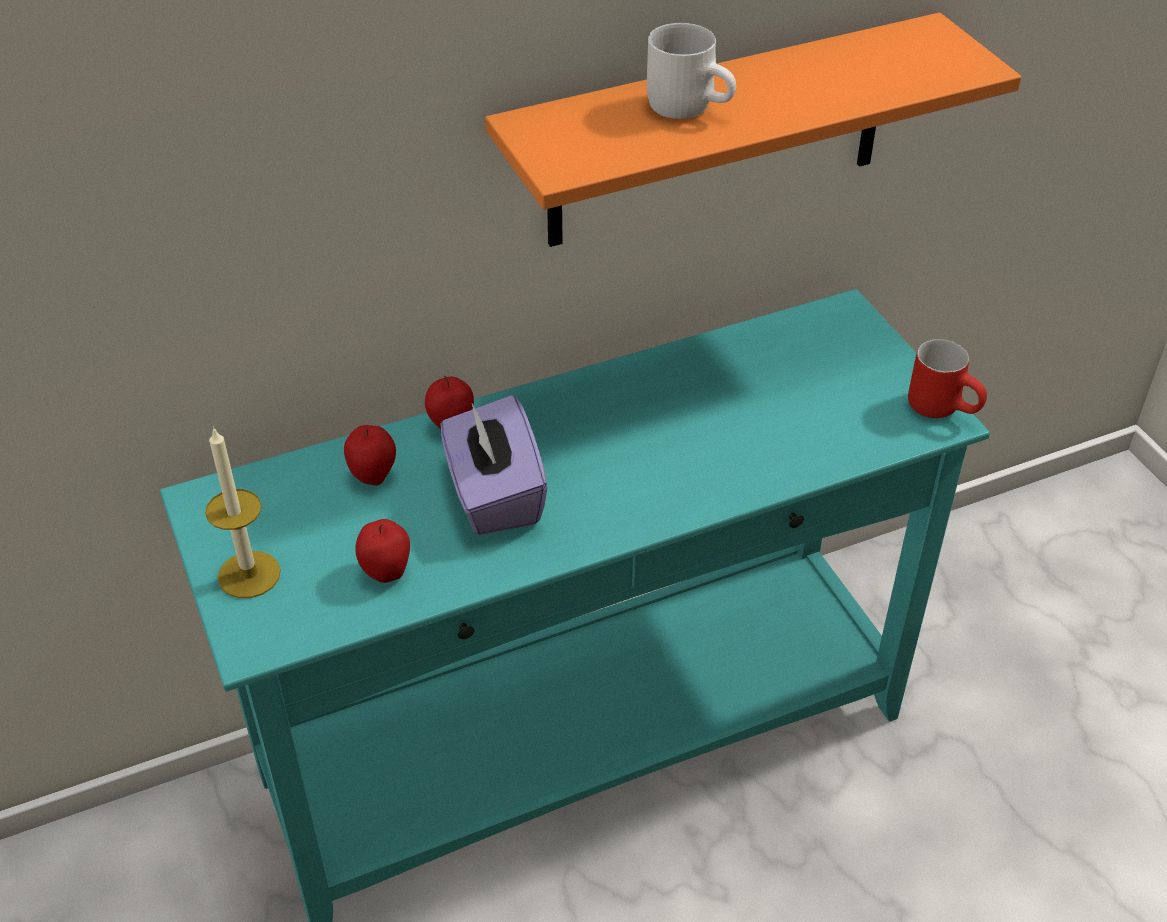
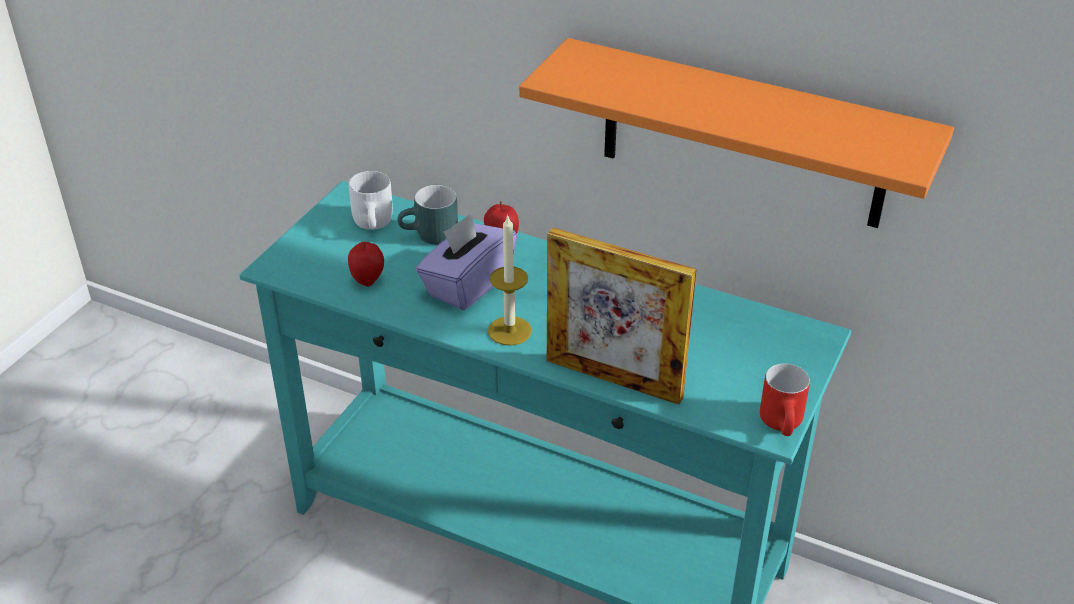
camera: 50 degrees right, 5 degrees down
(249, 574) = (316, 239): candle -> candle (509, 331)
(373, 476) = (431, 237): apple -> turquoise mug
(690, 106) = (679, 89): white mug -> white mug (376, 223)
(766, 477) = (613, 378): none -> picture frame

